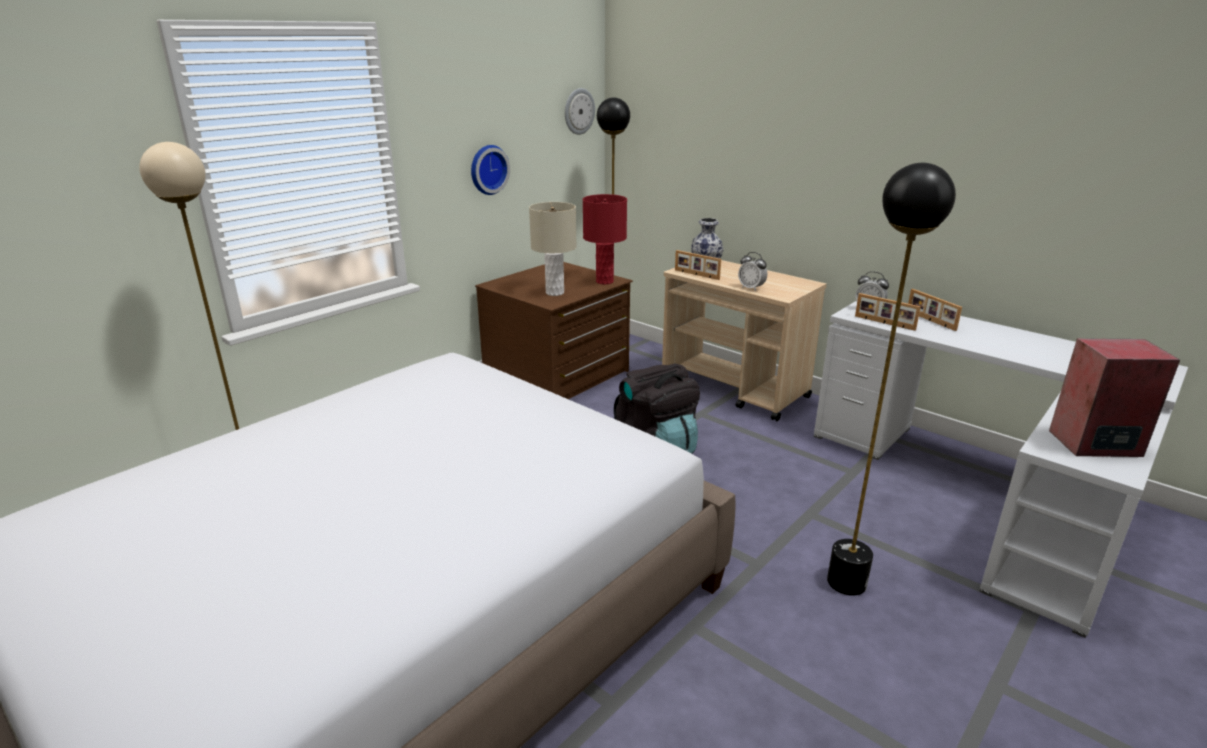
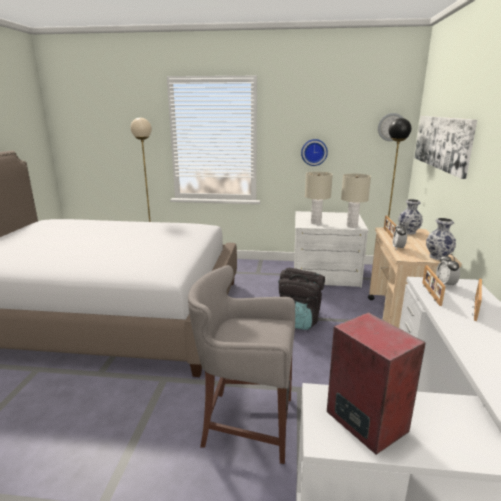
camera: 55 degrees right, 5 degrees down
(558, 375) = (325, 274): brown dresser -> white dresser
(604, 281) = (352, 226): red table lamp -> beige table lamp
(703, 132) = (441, 142): none -> picture
(799, 284) = (438, 257): none -> vase
(846, 582) = (245, 422): black floor lamp -> grey stool

